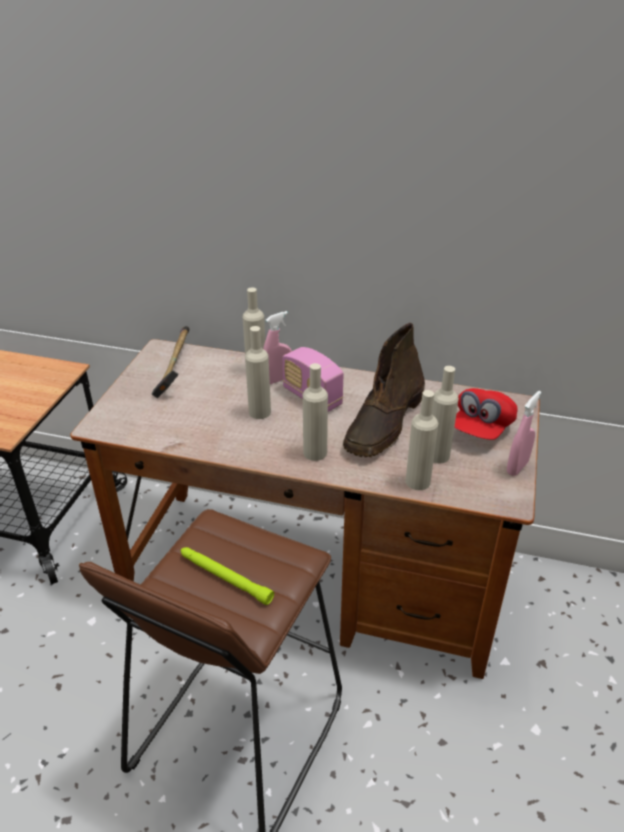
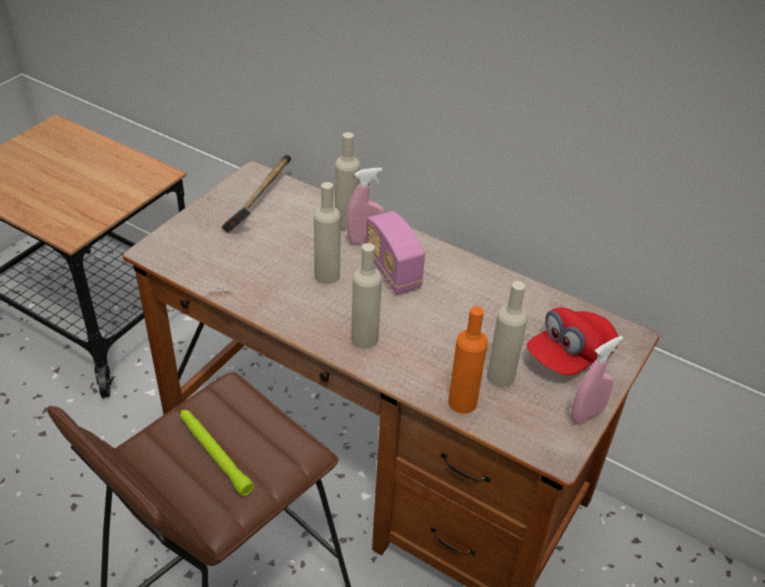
camera: 15 degrees right, 5 degrees up
(384, 424) = (458, 323): brown boot -> none
(418, 481) = (462, 402): beige bottle -> orange bottle

